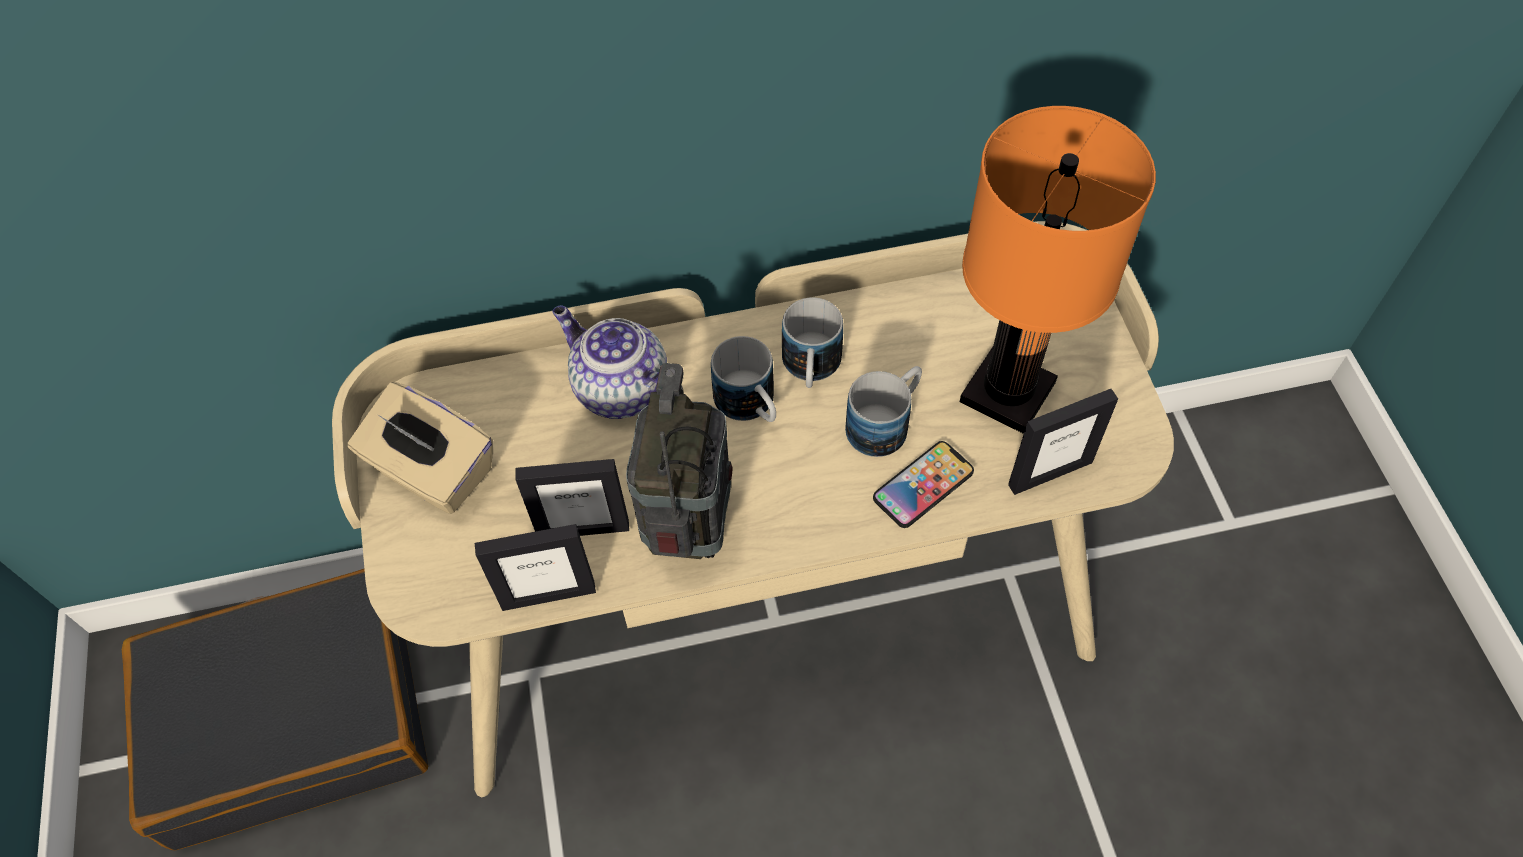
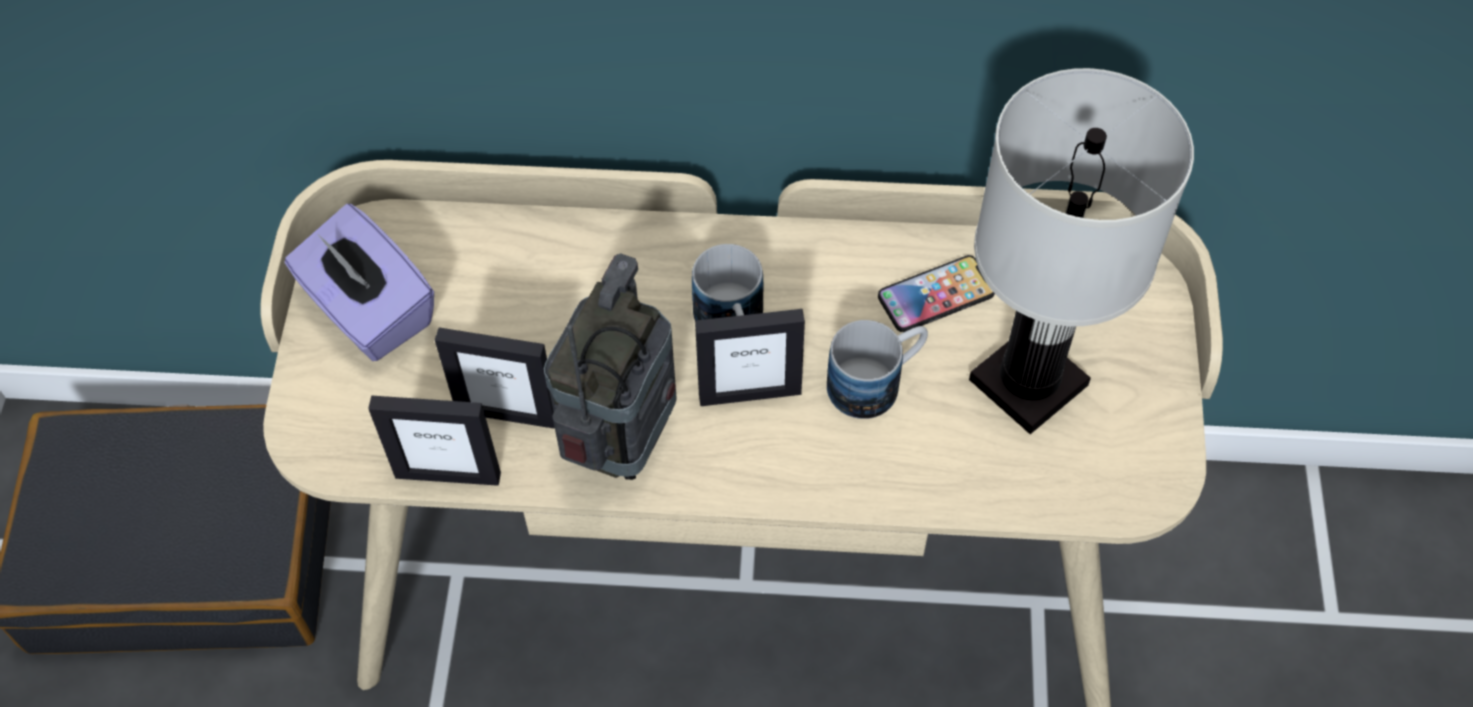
camera: 15 degrees right, 0 degrees up
(432, 472) = (369, 311): beige tissue box -> purple tissue box
(619, 390) = (595, 272): teapot -> none
(810, 370) = (813, 301): mug -> none
(923, 485) = (894, 462): phone -> phone (936, 295)
(1006, 392) = (1026, 382): orange table lamp -> white table lamp
(1049, 473) = (1043, 486): picture frame -> picture frame (749, 393)

